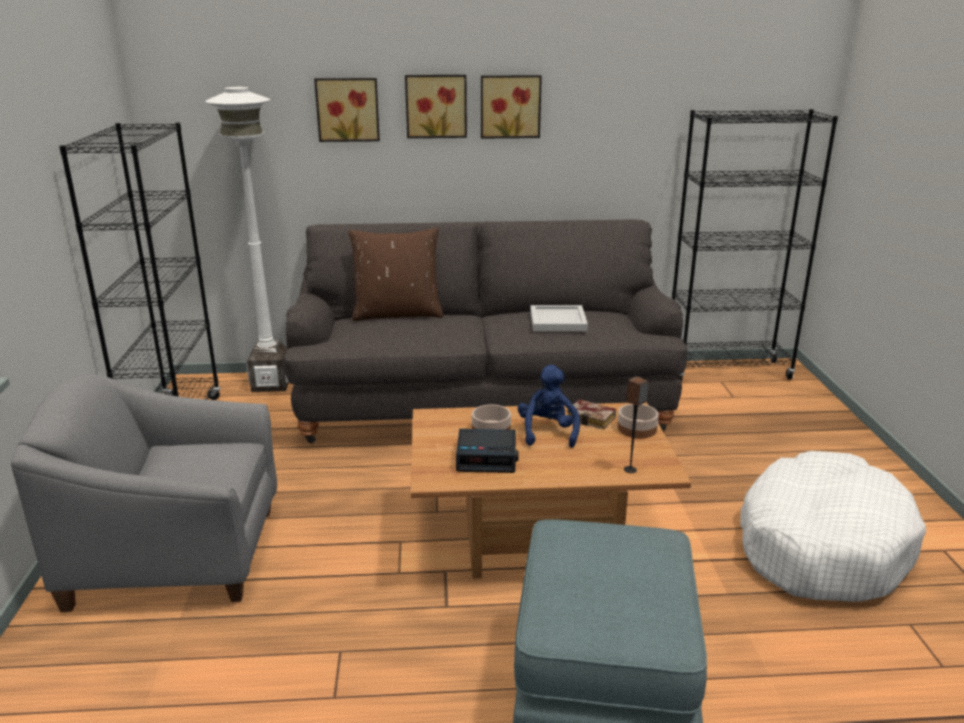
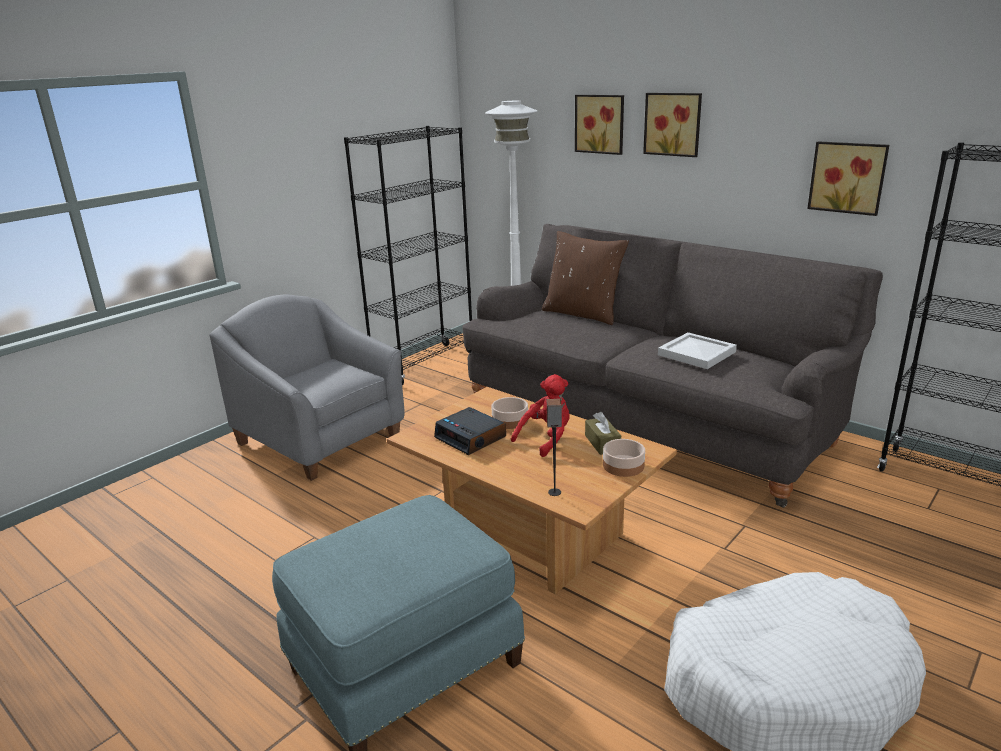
camera: 45 degrees right, 0 degrees up
(510, 106) = (743, 127): picture -> picture (848, 177)
(548, 432) = (546, 439): blue plush toy -> red plush toy
(593, 418) = (602, 443): book -> brown tissue box

